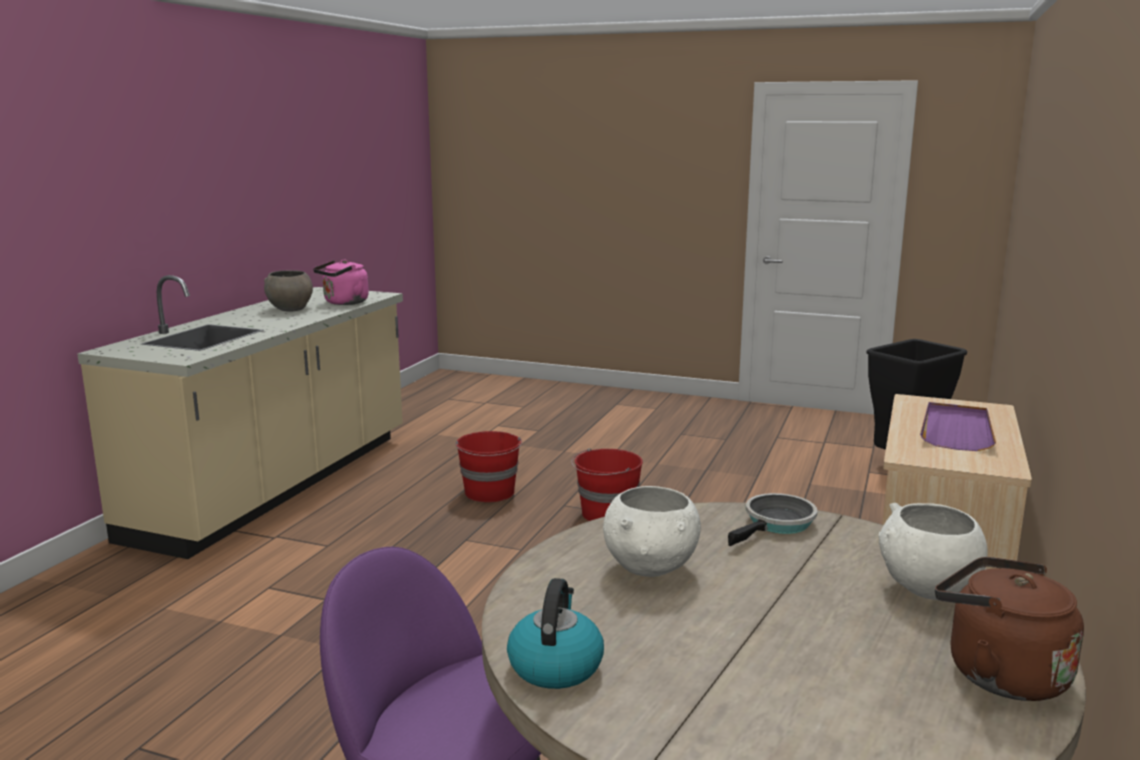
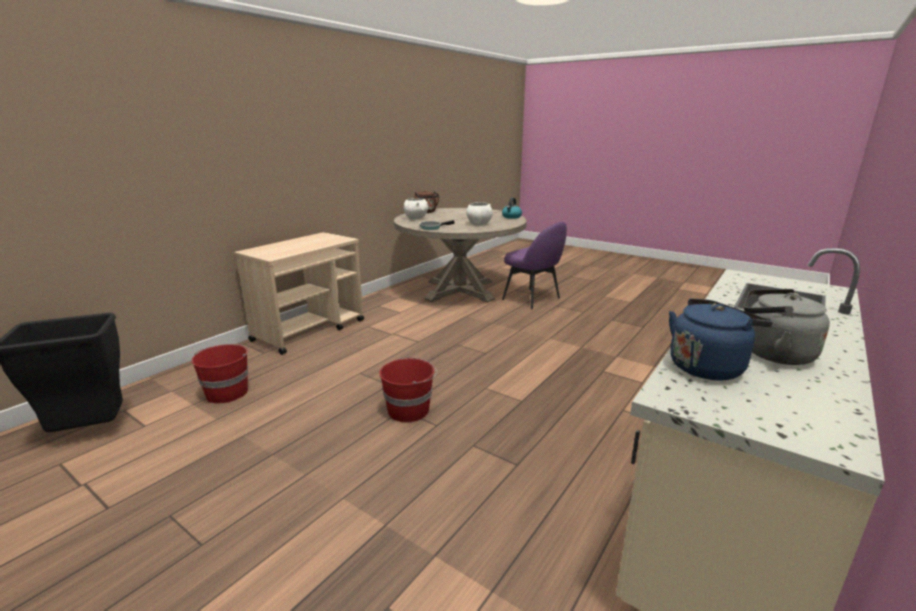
camera: 165 degrees left, 5 degrees up
(290, 309) = (771, 353): grey bowl -> grey kettle
(344, 303) = (708, 366): pink kettle -> blue kettle
(490, 493) = (495, 452): red bucket -> red bucket (227, 392)
(956, 430) = (298, 244): purple tray -> none

